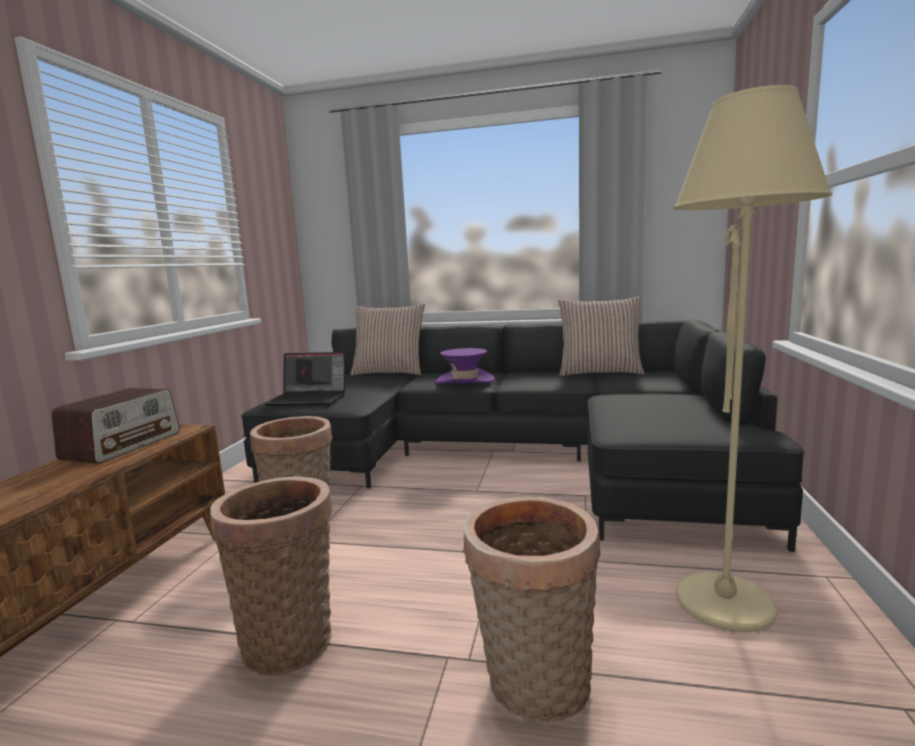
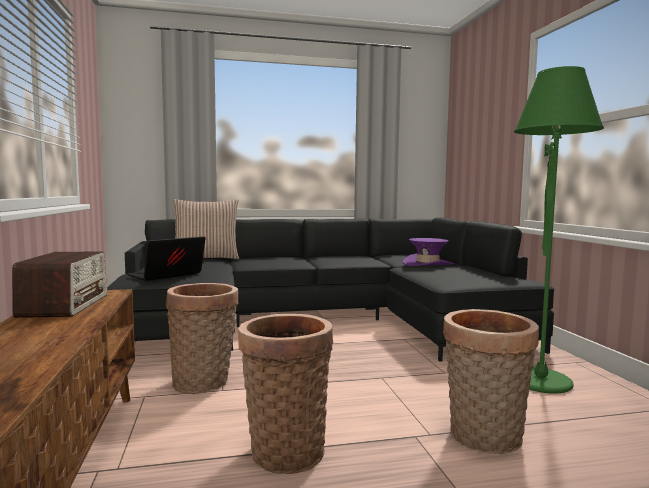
camera: 25 degrees left, 5 degrees down
(309, 399) = (166, 275): laptop -> laptop turned 150 degrees clockwise
(464, 381) = (285, 261): purple hat -> purple hat (427, 264)
(599, 372) = (378, 255): pillow -> none
(724, 604) = (540, 382): beige floor lamp -> green floor lamp

